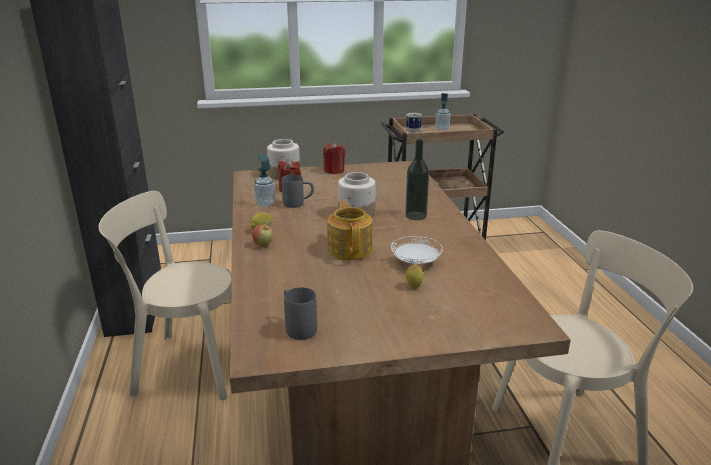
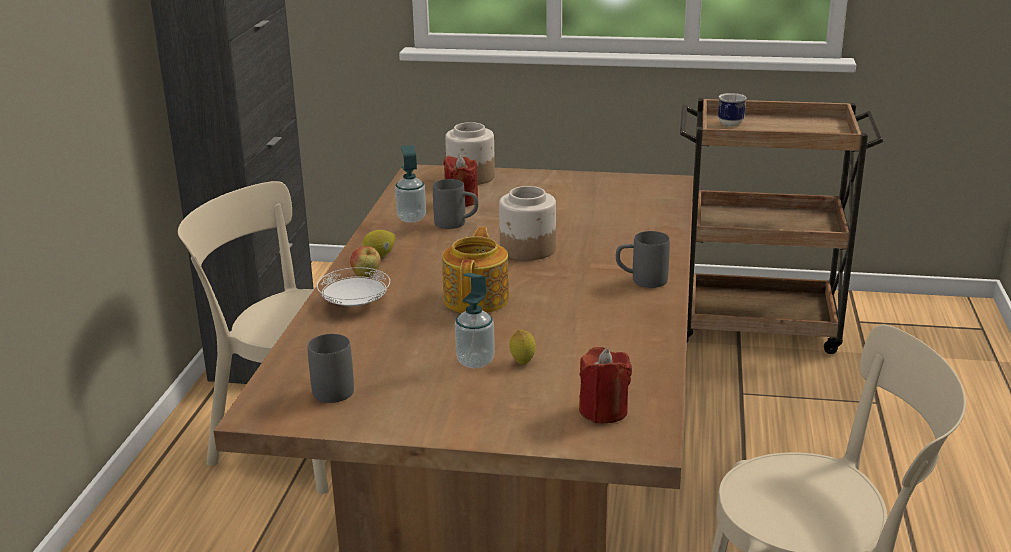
camera: 20 degrees right, 0 degrees up
(334, 171) = (548, 179): red candle -> red candle (603, 411)
(416, 215) = (613, 263): bottle -> none
(416, 262) = (554, 330): white plate -> white plate (355, 305)
(441, 224) = (641, 280): none -> grey mug
(442, 129) = (783, 124): soap dispenser -> soap dispenser (475, 361)

